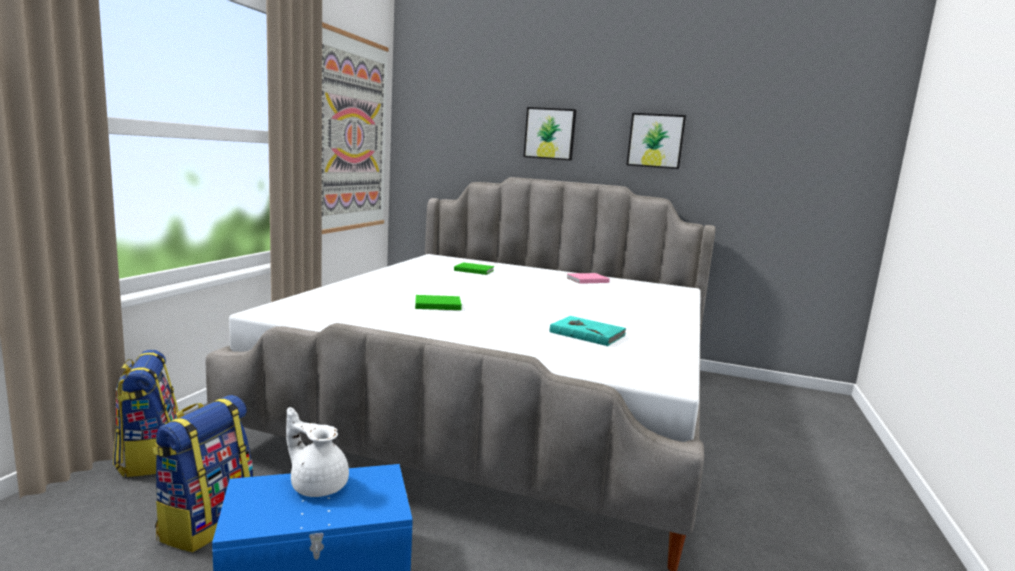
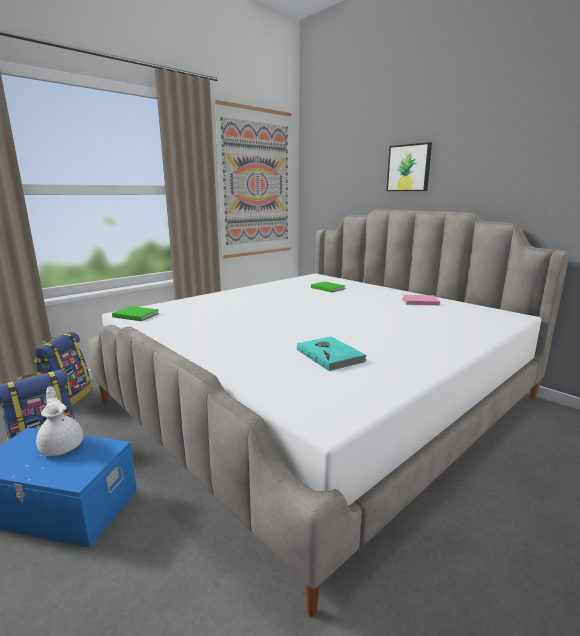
camera: 30 degrees right, 5 degrees up
(436, 305) = (246, 316): green book -> green book (135, 315)
(655, 141) = (507, 164): picture -> none

